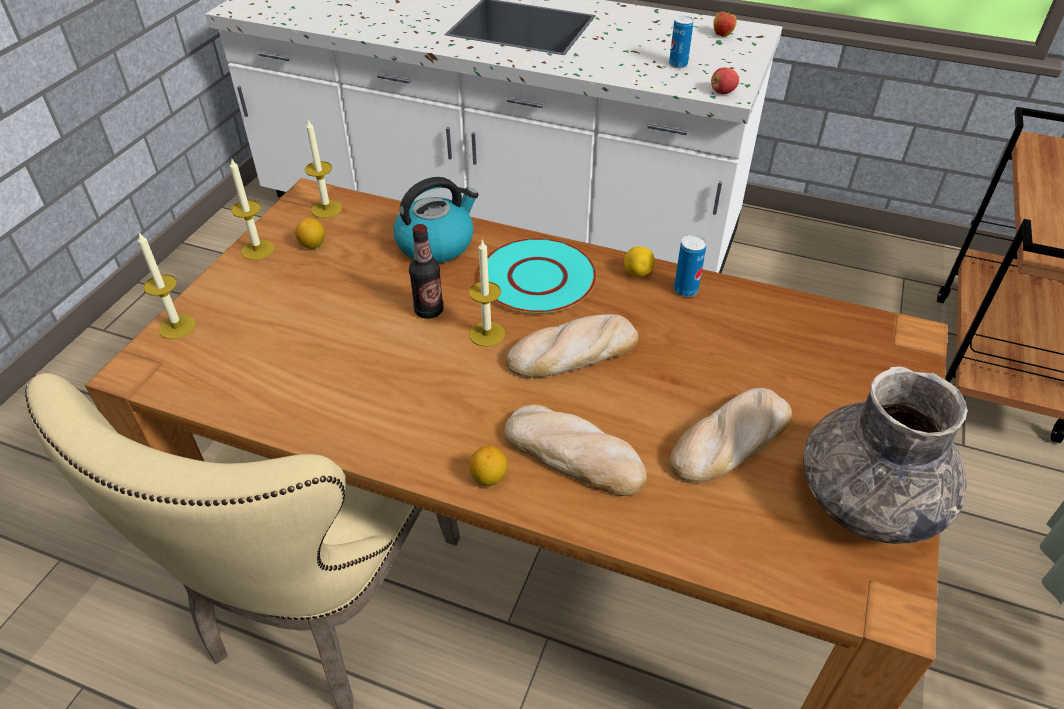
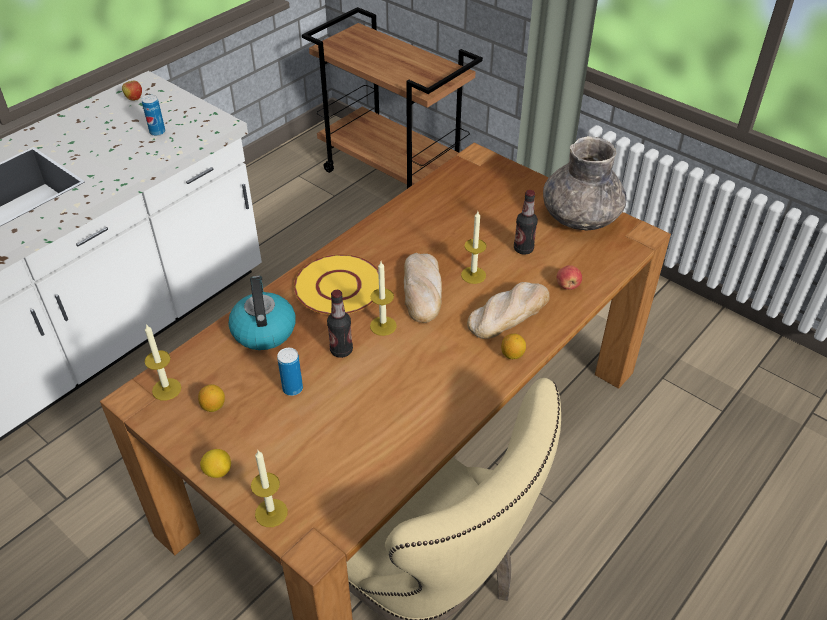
camera: 70 degrees left, 0 degrees up
(257, 250) = (195, 445): candle -> candle (473, 275)
(537, 277) = (338, 286): turquoise plate -> yellow plate
(638, 273) = (362, 239): lemon -> lemon (218, 471)
(685, 290) = (391, 224): can -> can (292, 388)
(722, 92) = (215, 126): apple -> apple (567, 286)
(730, 440) = (523, 249): bread -> bottle

